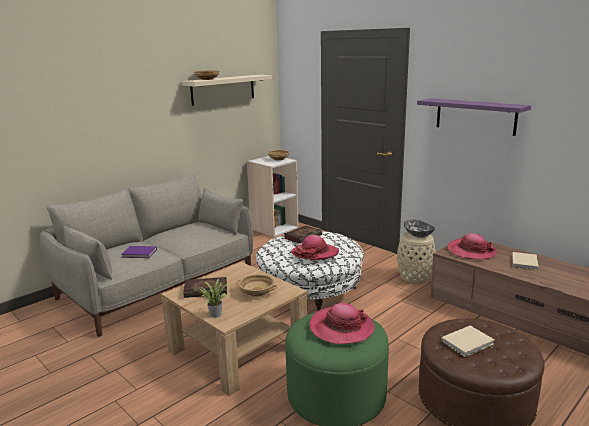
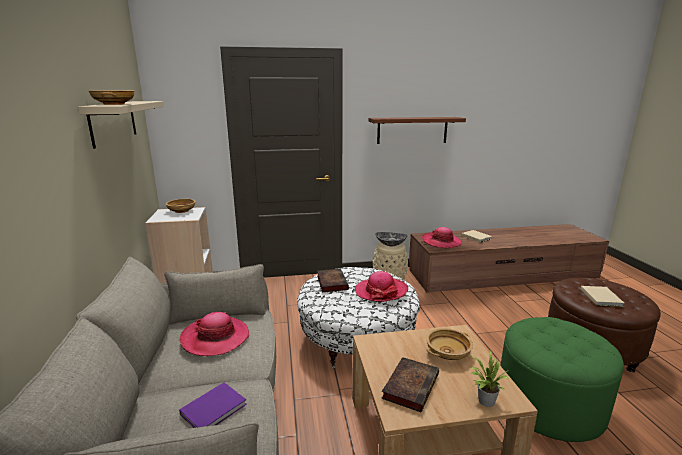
camera: 55 degrees left, 0 degrees up
(341, 328) = (559, 335): hat -> hat (215, 338)
(475, 116) = (412, 130): purple shelf -> brown shelf

